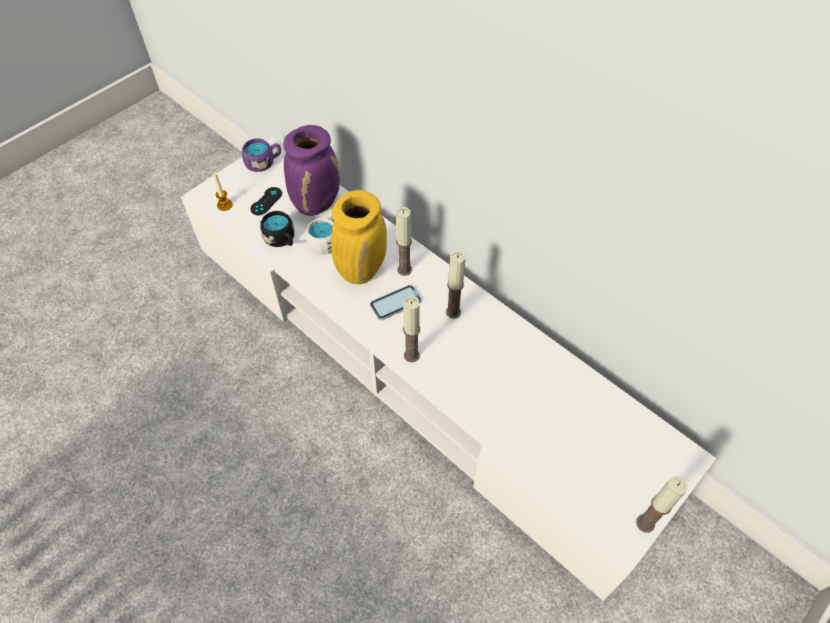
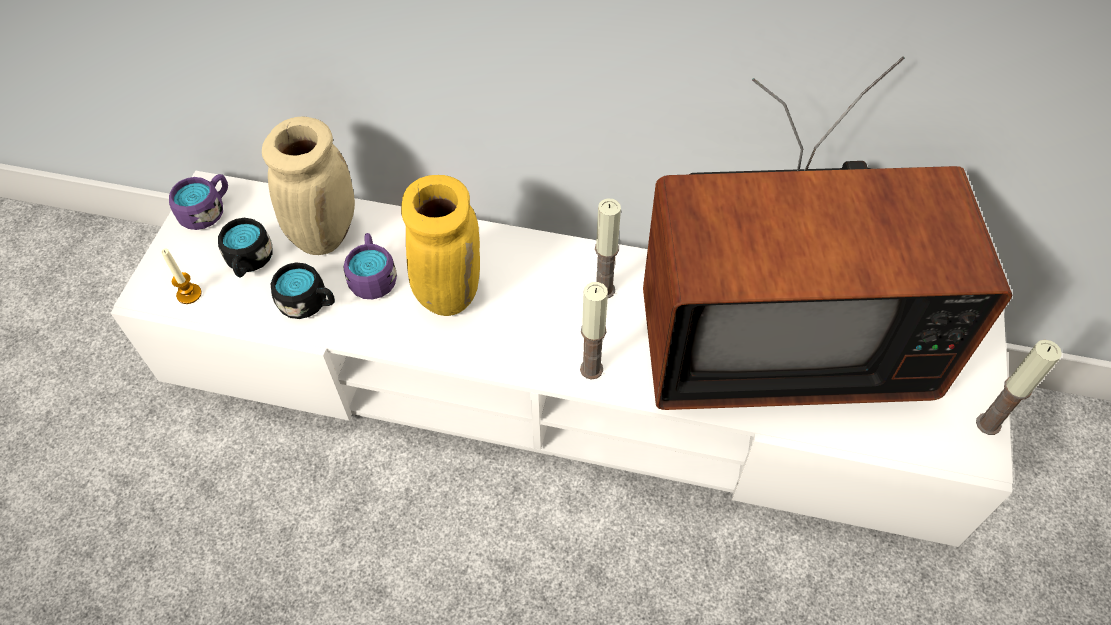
camera: 30 degrees left, 0 degrees up
(266, 201) = (249, 262): black game controller -> black mug
(317, 203) = (325, 233): purple vase -> beige vase
(326, 241) = (373, 277): white mug -> purple mug
(395, 303) = (524, 314): phone -> none
(404, 269) = (505, 266): candle -> none
(541, 393) = (775, 335): none -> television

